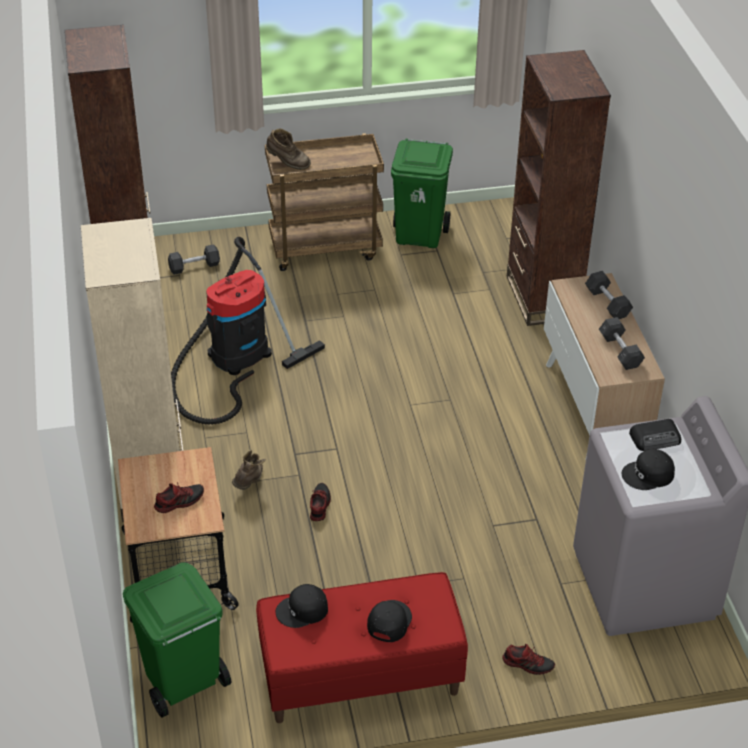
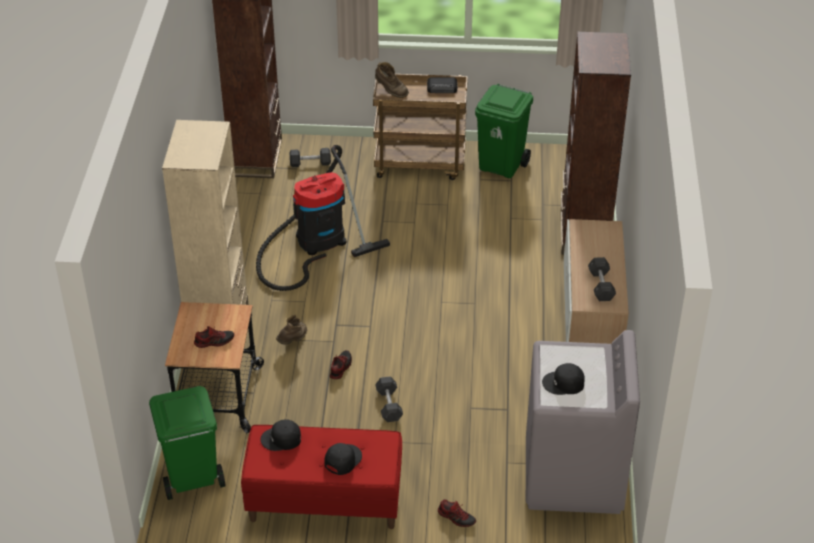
camera: 15 degrees right, 0 degrees up
(607, 303) = (607, 245): grey dumbbell -> grey dumbbell (389, 405)
(656, 438) = (582, 356): radio -> radio (442, 88)

